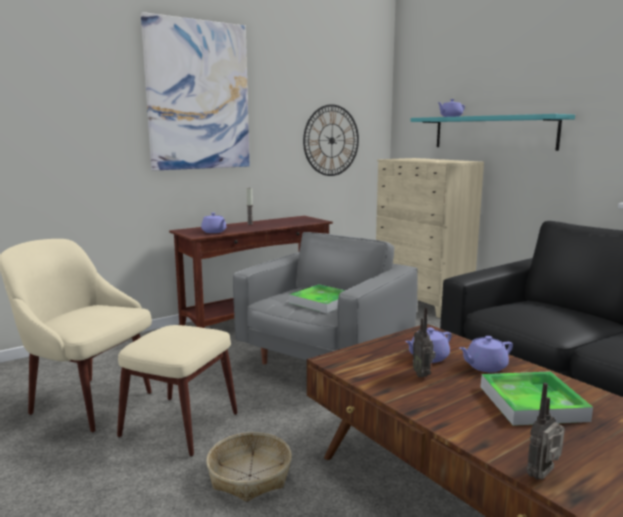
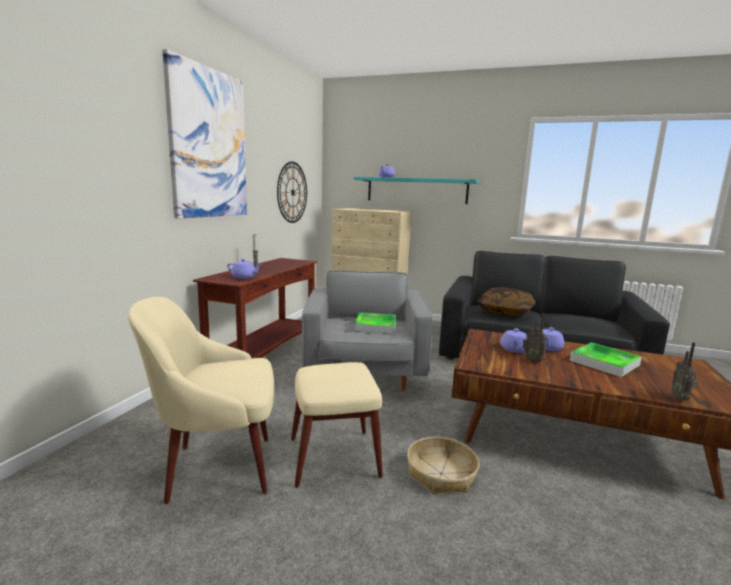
camera: 35 degrees left, 0 degrees up
(539, 313) = (505, 311): none -> pillow

